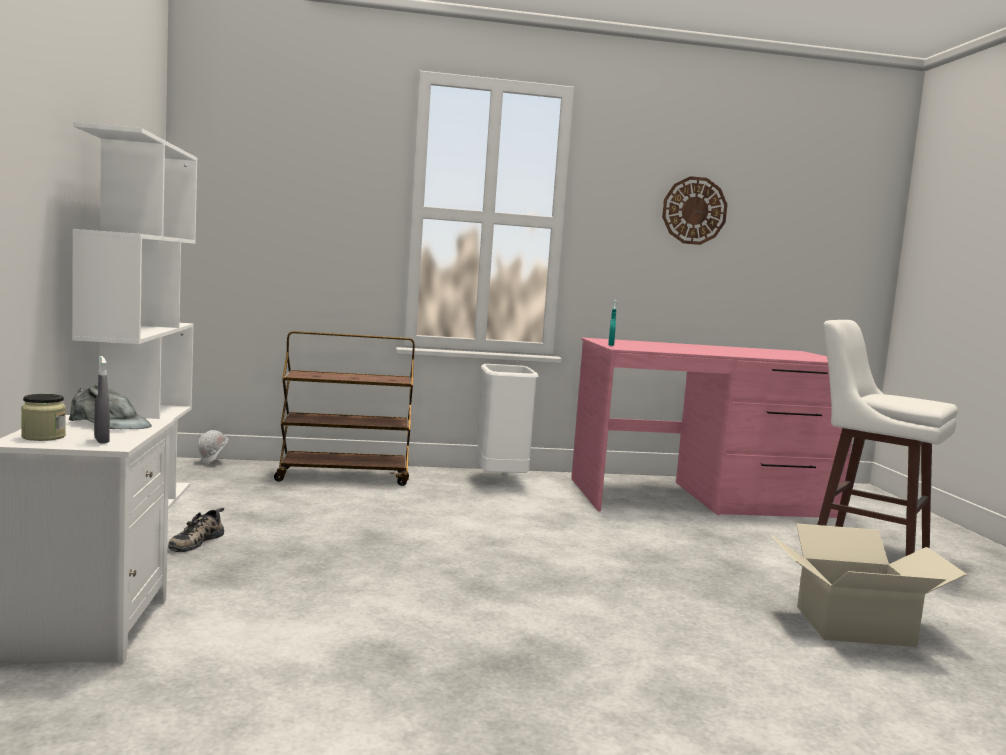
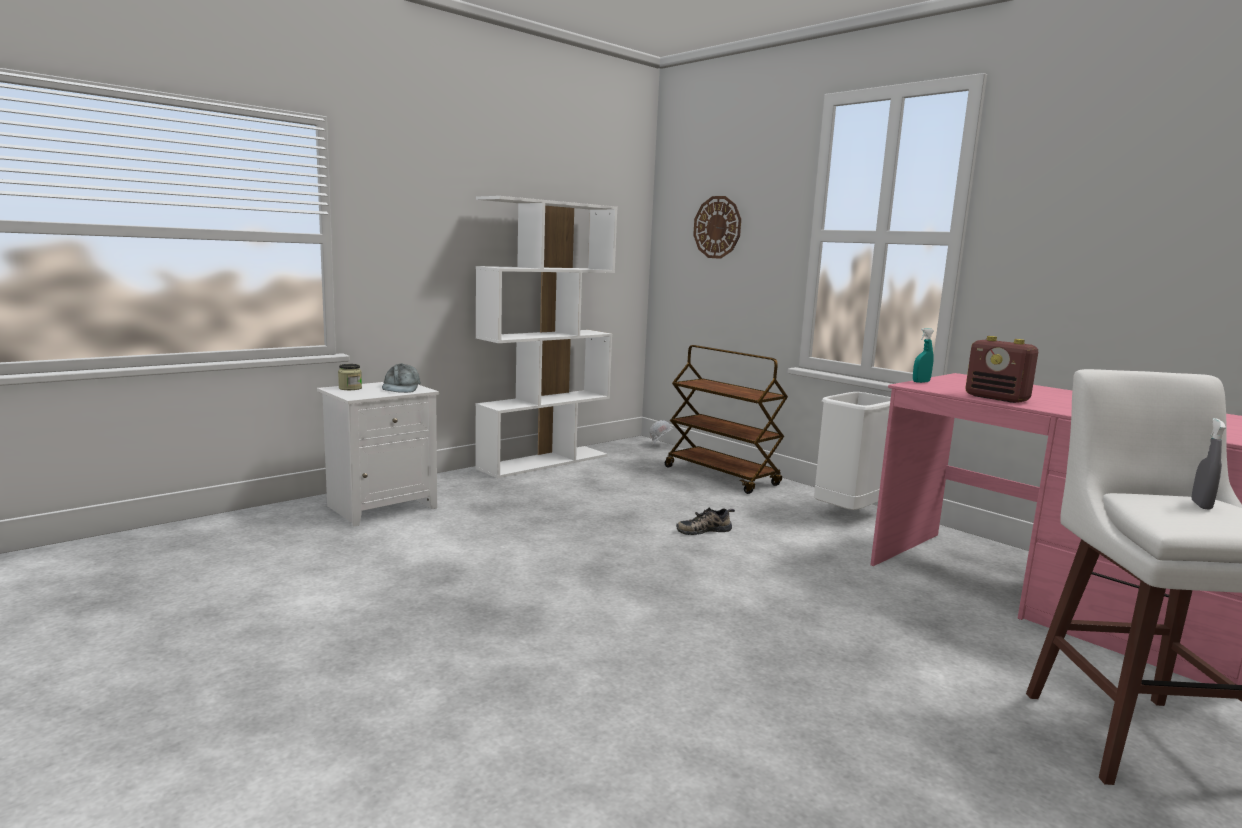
camera: 55 degrees right, 5 degrees up
(101, 440) = (361, 394): grey spray bottle -> grey spray bottle (1201, 505)
(195, 541) = (526, 486): shoe -> shoe (704, 529)
(685, 351) = (997, 398): none -> radio
(694, 210) = (1154, 209): wall clock -> wall clock (717, 227)
(855, 626) = (825, 756): cardboard box -> none

